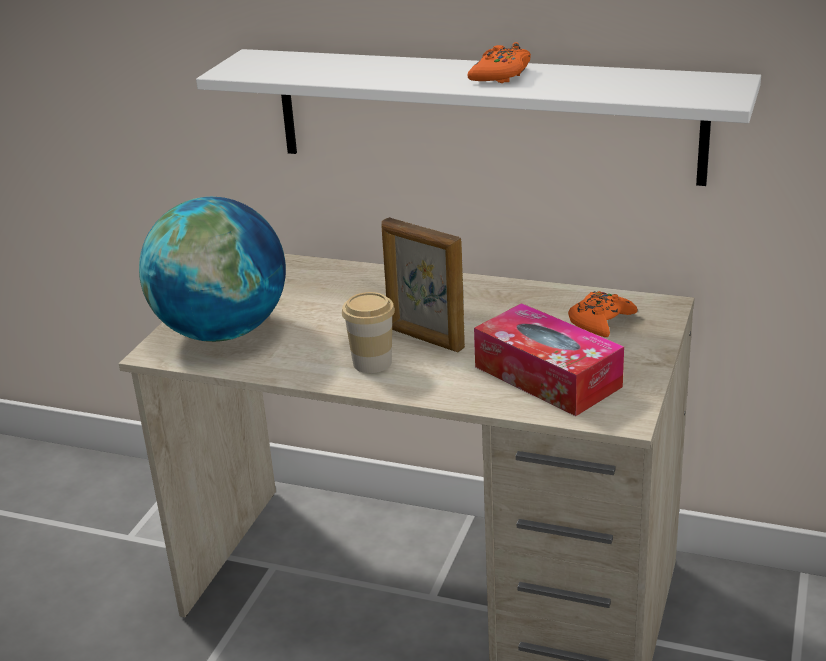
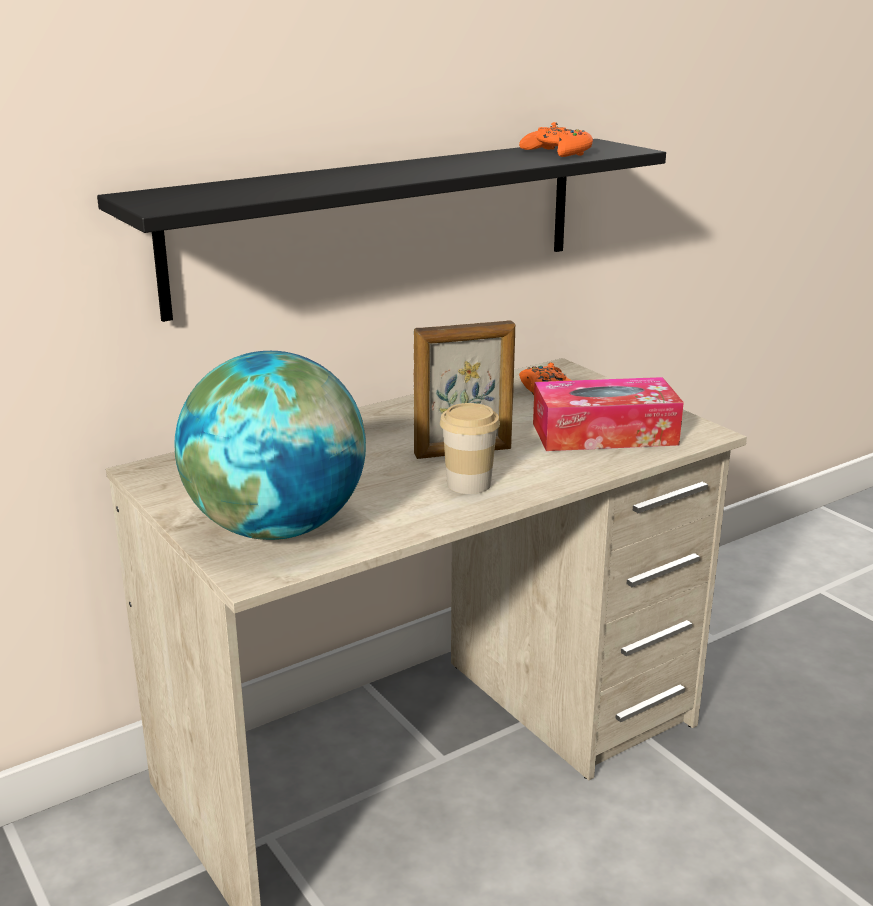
camera: 55 degrees left, 5 degrees down
(484, 115) = (380, 223): white shelf -> black shelf
(500, 74) = (434, 165): orange game controller -> orange game controller (558, 153)

